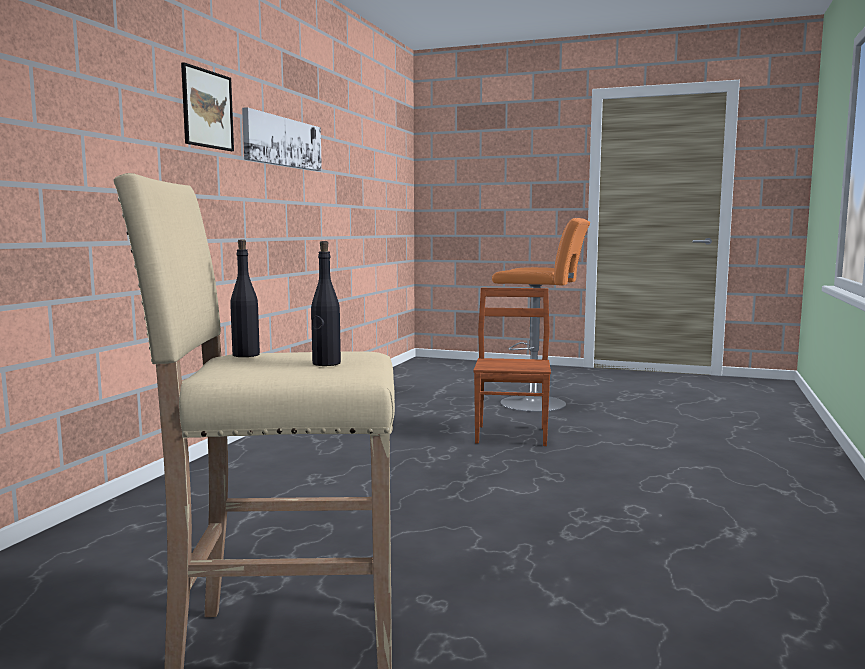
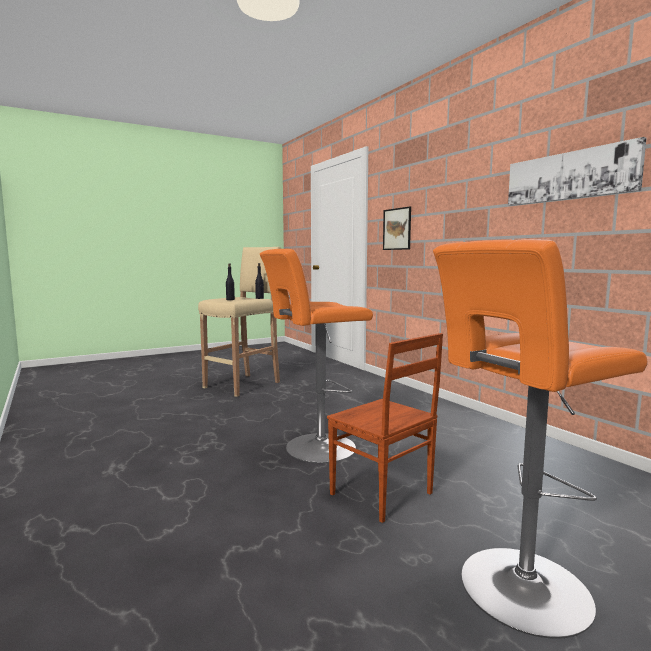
camera: 130 degrees right, 0 degrees up
(207, 109) = (478, 179): picture -> picture (397, 229)
(483, 472) = (316, 448): none -> orange stool

